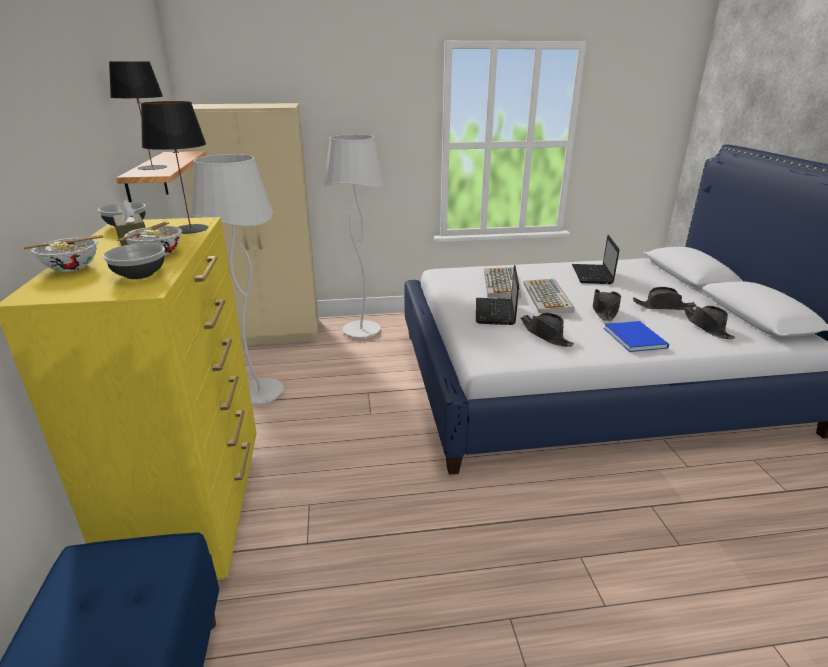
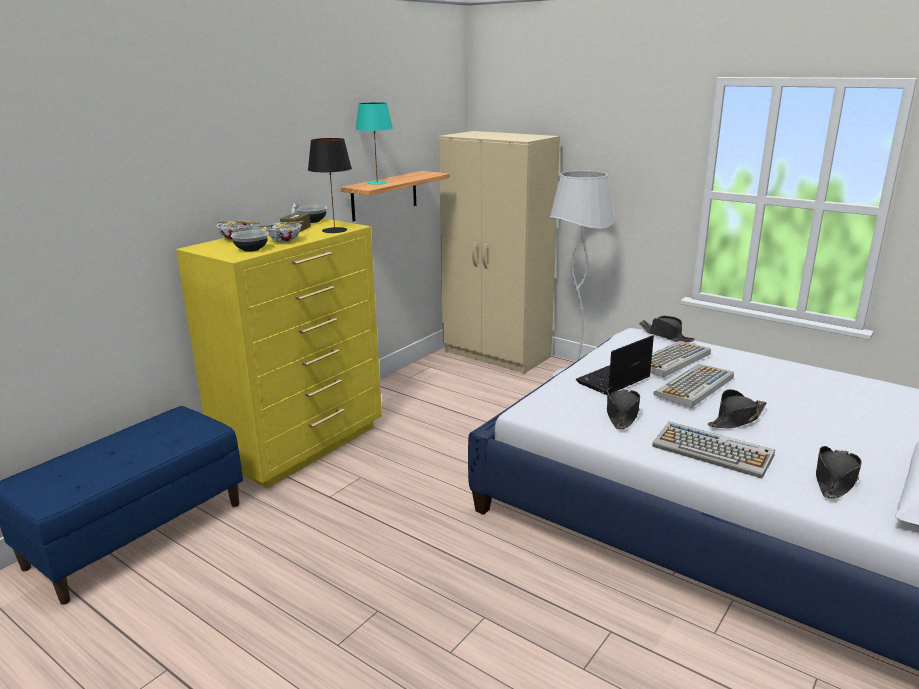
camera: 45 degrees right, 5 degrees down
(153, 167) = (377, 182): black table lamp -> turquoise table lamp
(260, 393) = (428, 395): white floor lamp -> none
(592, 275) = (807, 386): laptop -> none
(635, 337) = (713, 451): blue book -> keyboard
(663, 306) = (827, 443): black hat -> black hat (666, 335)

